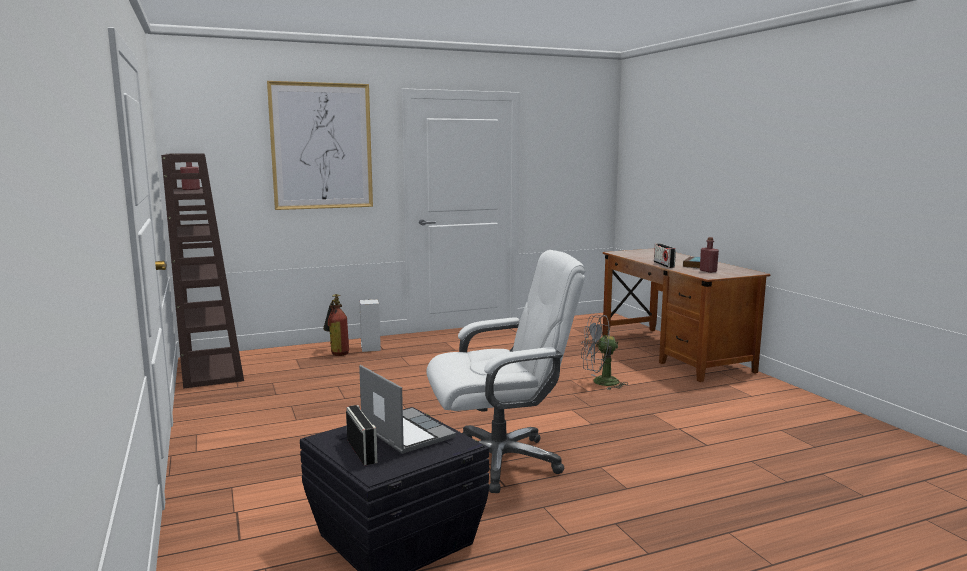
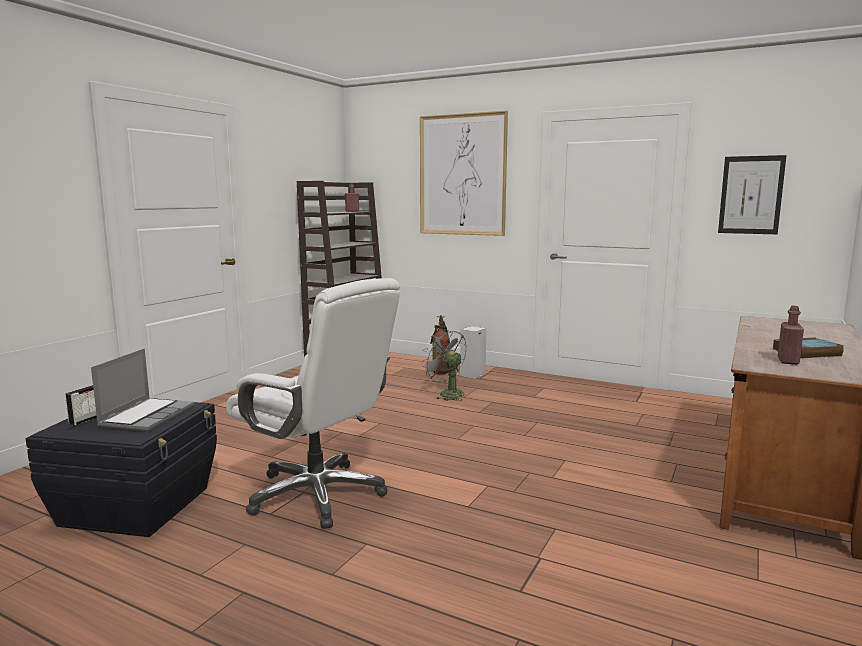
camera: 50 degrees right, 0 degrees up
(561, 164) = (751, 195): none -> picture
(600, 382) = (588, 475): grey fan -> grey fan (446, 393)
(664, 265) = (754, 342): radio -> none

